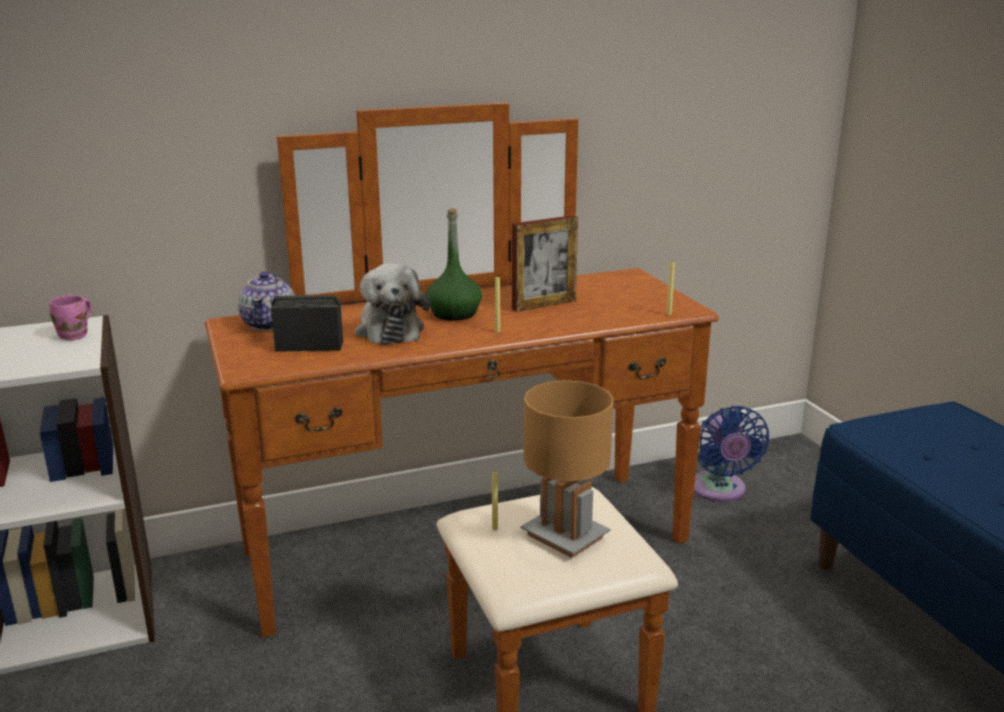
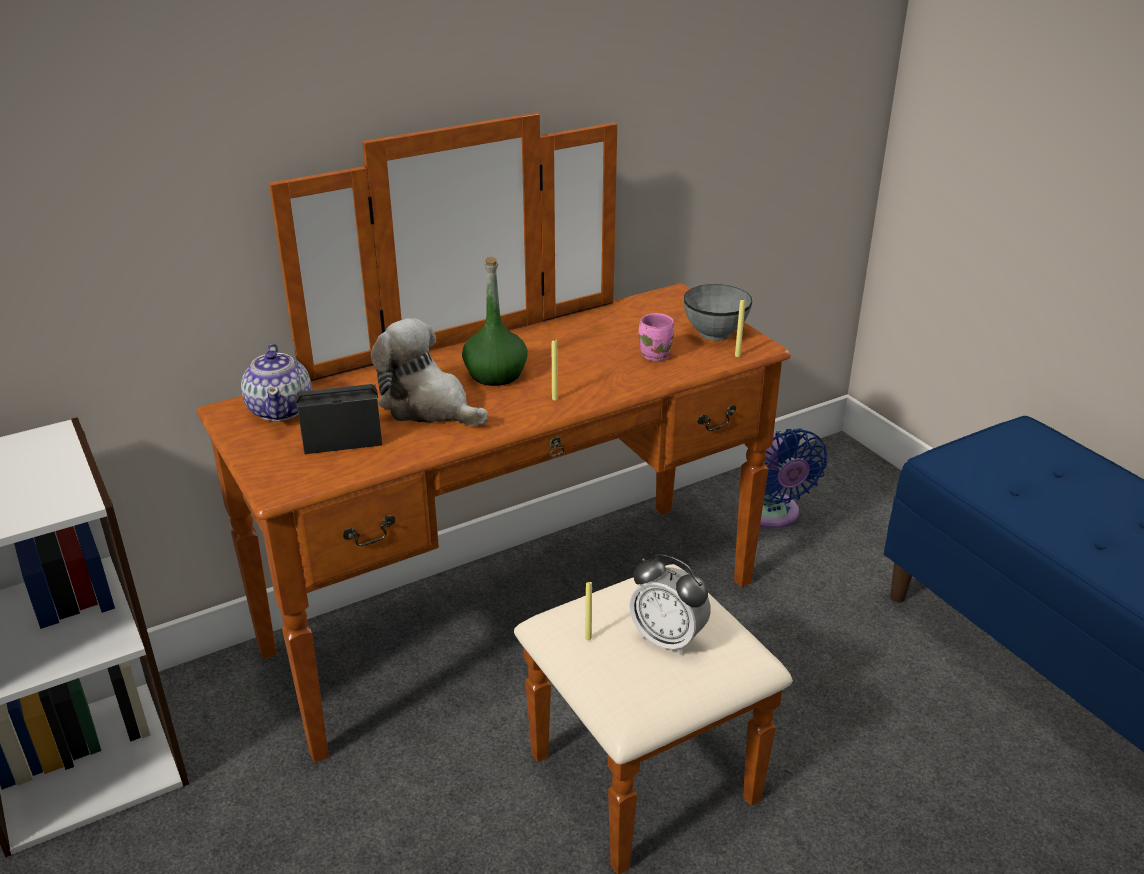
camera: 10 degrees left, 10 degrees up
(76, 335) = (51, 457): pink mug -> pink mug (657, 355)
(389, 329) = (428, 406): plush toy -> plush toy turned 150 degrees clockwise
(544, 305) = (594, 351): picture frame -> none
(565, 535) = (667, 639): brown table lamp -> alarm clock
(654, 300) = (715, 334): none -> grey bowl

